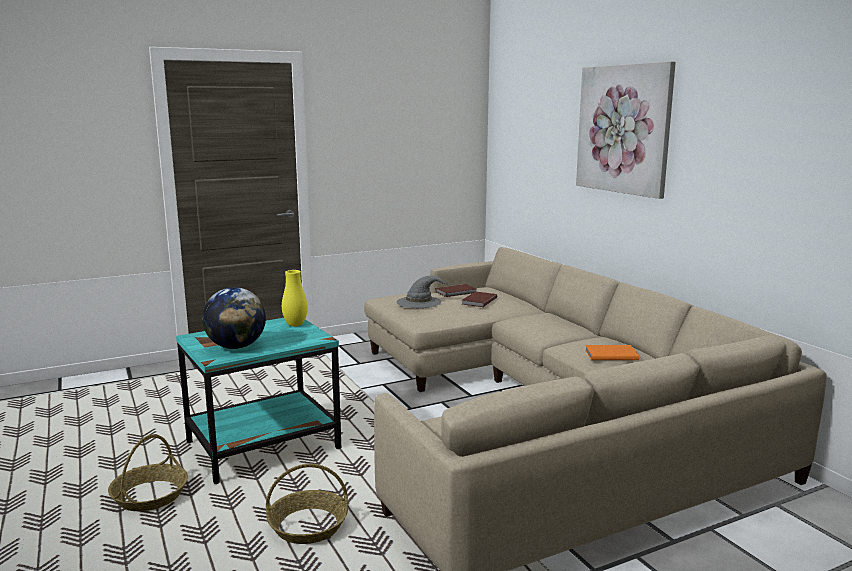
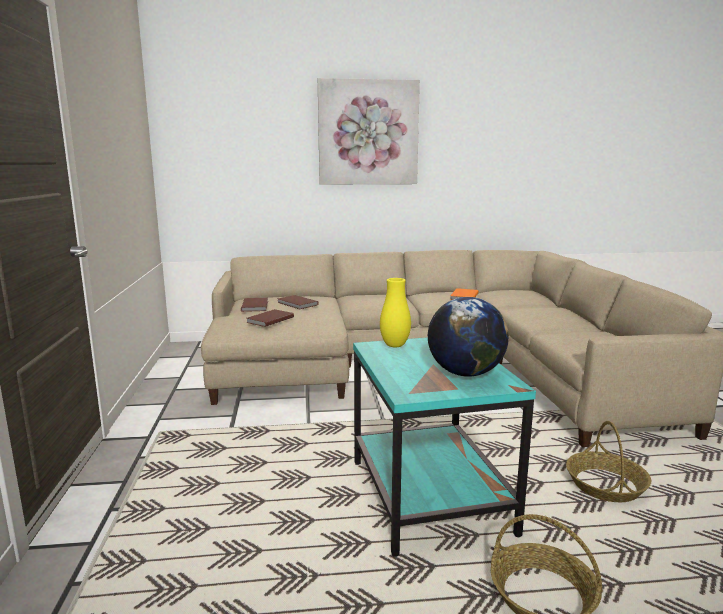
camera: 70 degrees left, 0 degrees up
(419, 302) = (269, 320): grey hat -> brown book

